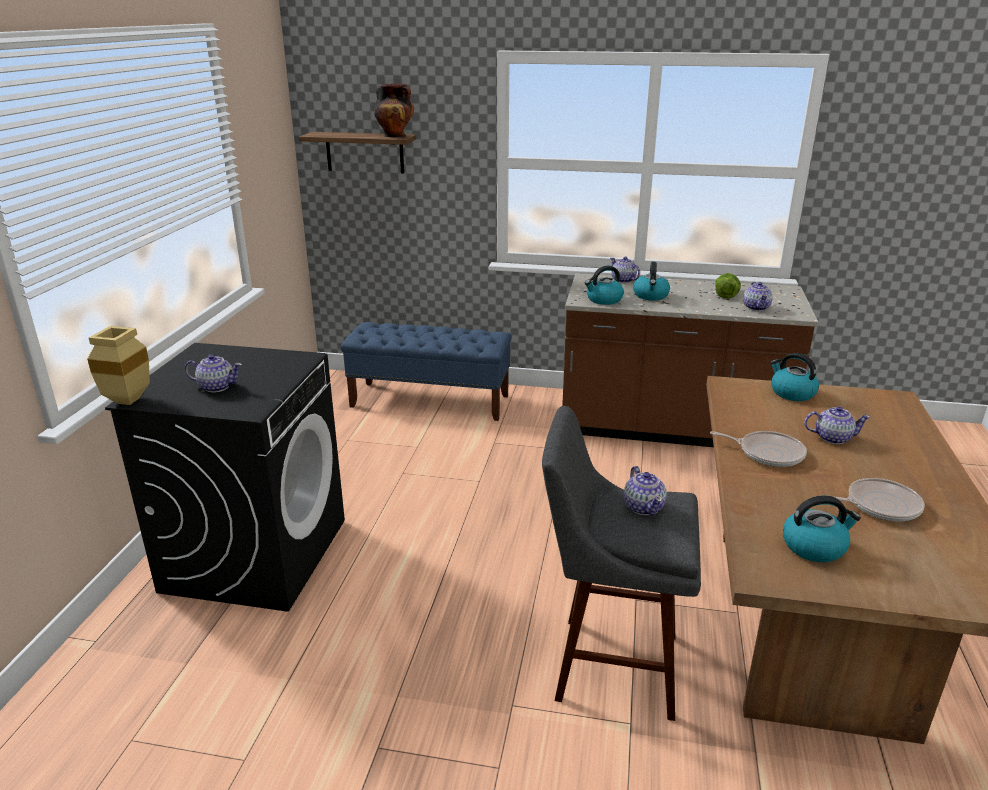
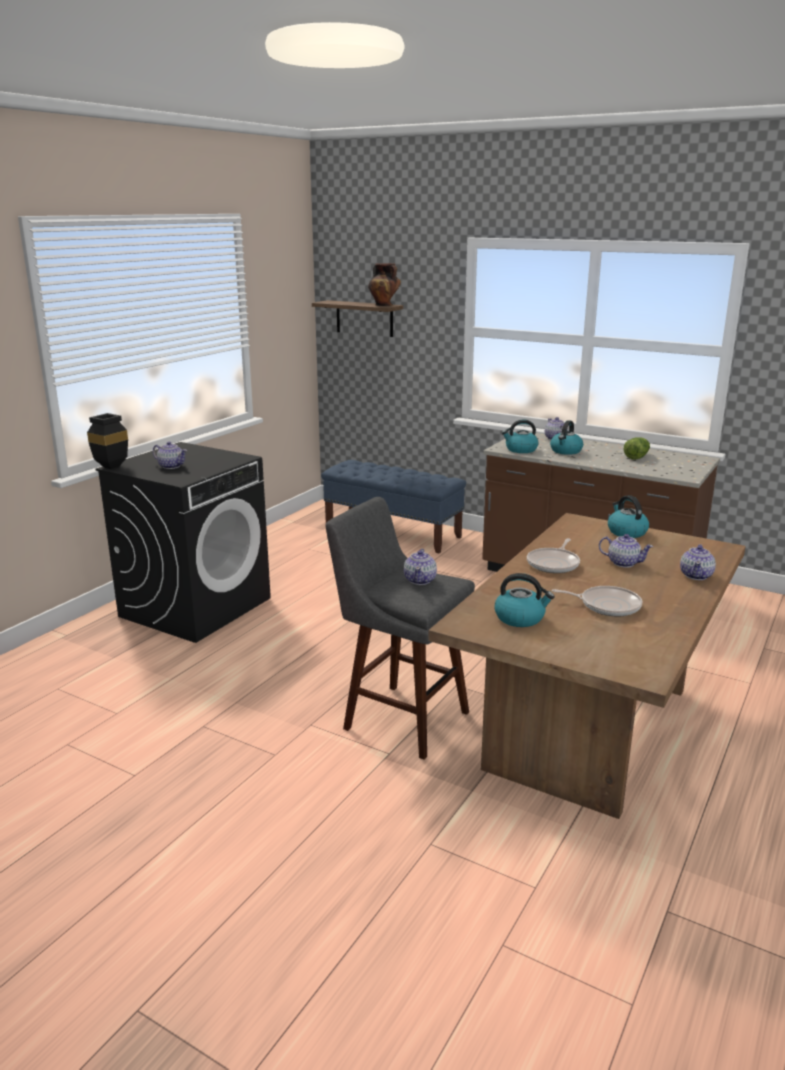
camera: 20 degrees right, 5 degrees down
(128, 402) = (111, 467): beige vase -> black vase
(756, 307) = (653, 468): teapot -> teapot (696, 575)
(767, 453) = (554, 564): frying pan -> frying pan turned 75 degrees clockwise

